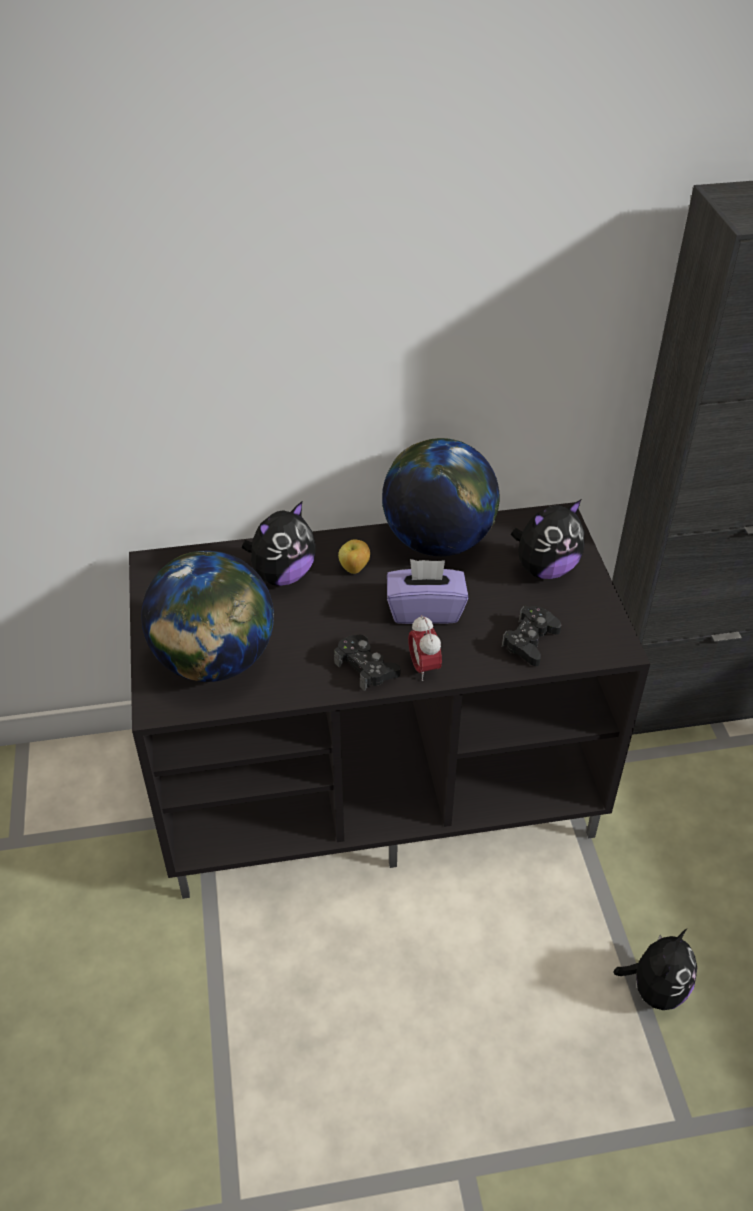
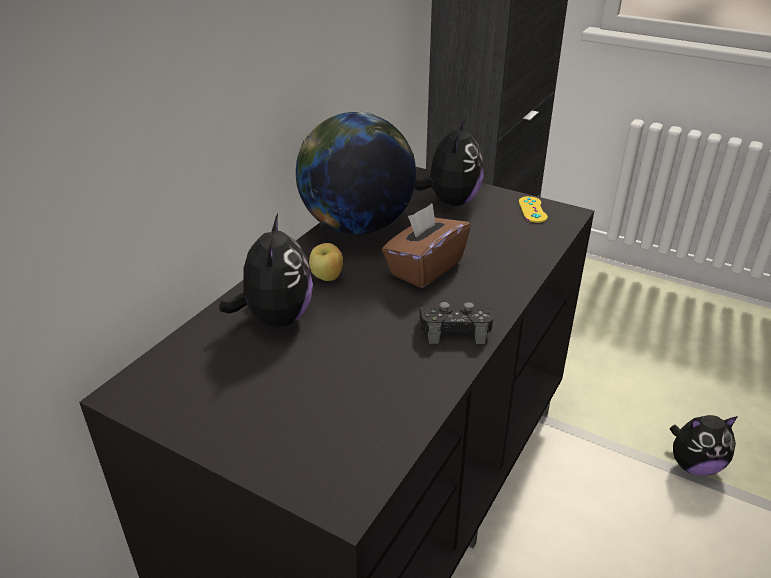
camera: 50 degrees left, 10 degrees down
(214, 661) = (330, 419): globe -> none
(424, 667) = (491, 300): alarm clock -> none
(425, 610) = (425, 268): purple tissue box -> brown tissue box
(530, 641) = (518, 241): black game controller -> none
(597, 624) = (532, 209): none -> yellow game controller
(655, 988) = (694, 465): plush toy -> plush toy turned 105 degrees clockwise

